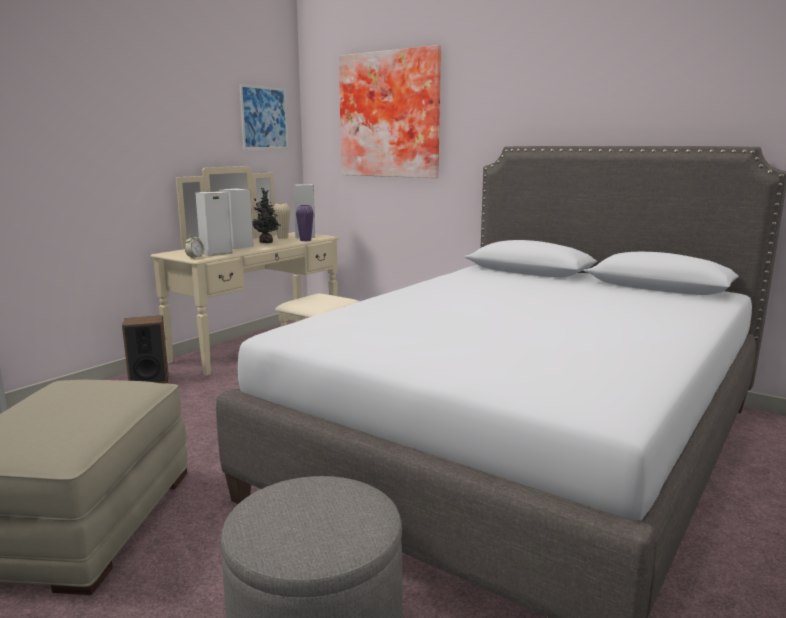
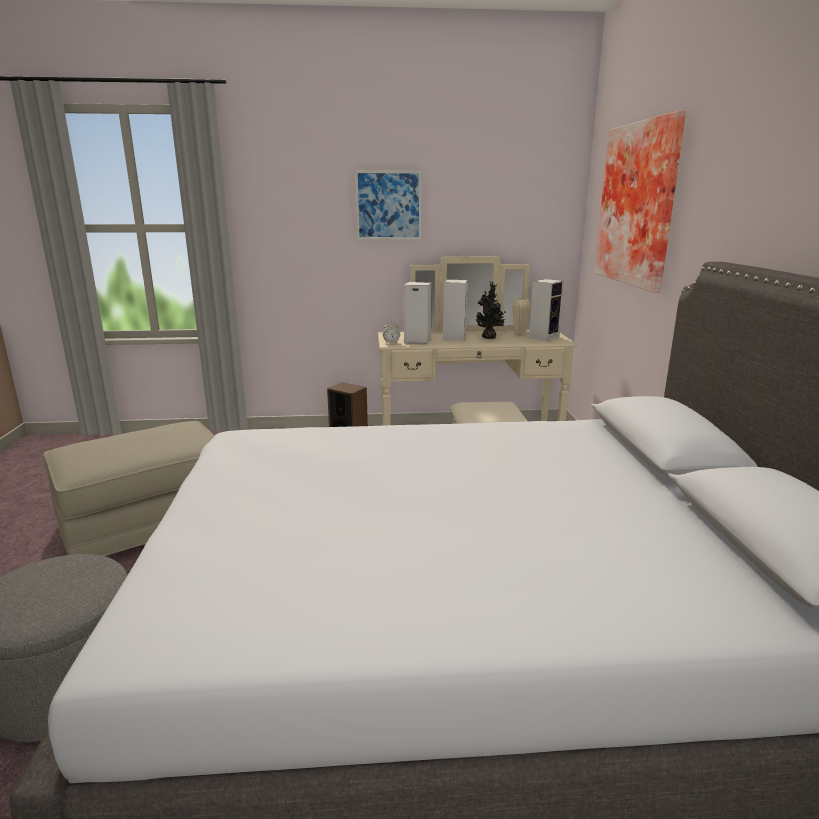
camera: 50 degrees right, 5 degrees up
(264, 118) = (530, 205): picture -> picture (388, 205)
(305, 240) = (528, 342): purple vase -> none

